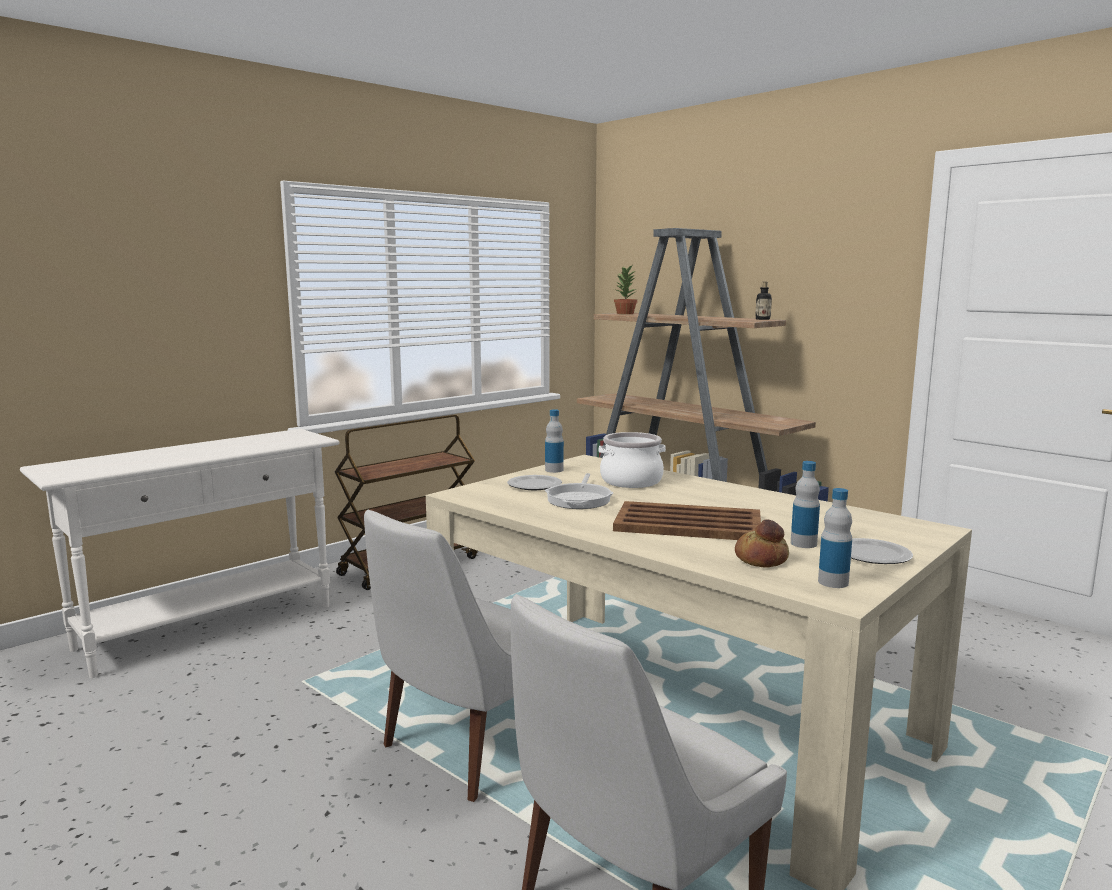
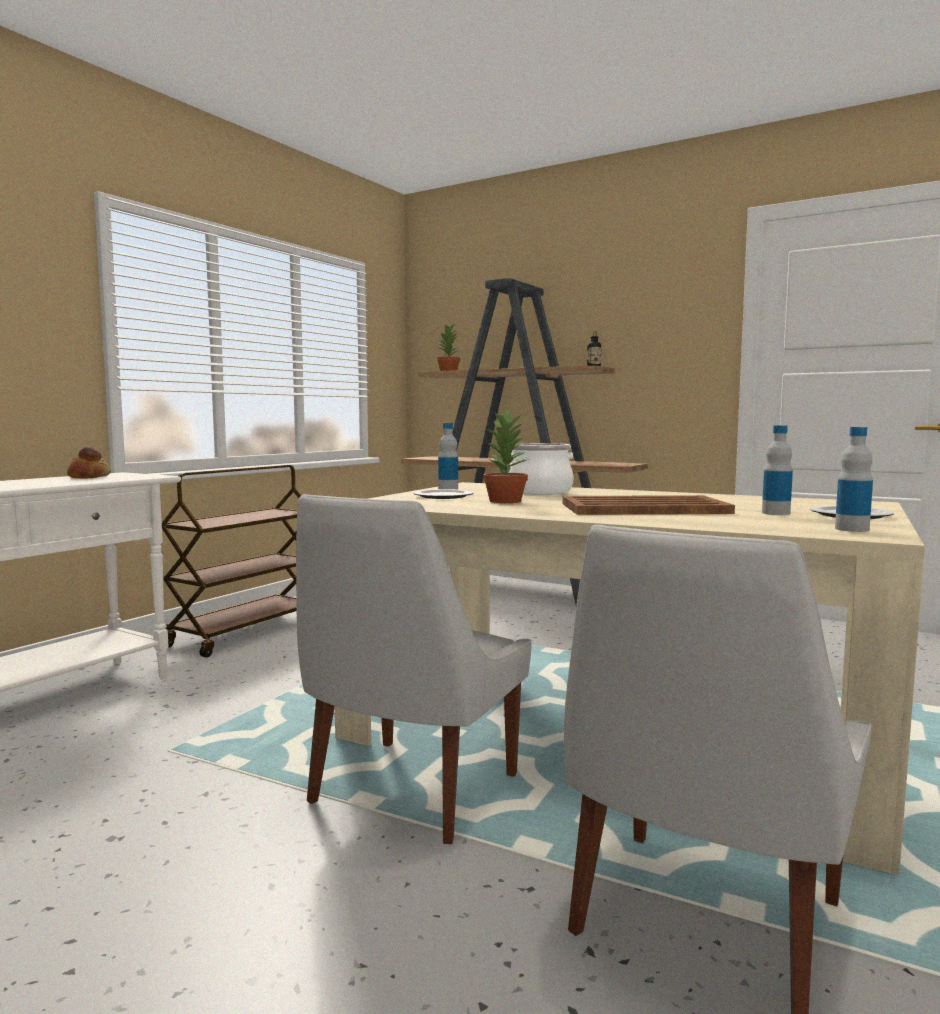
camera: 15 degrees left, 5 degrees down
(579, 499) = (506, 501): frying pan -> potted plant
(762, 559) = (757, 521): bread -> bread (89, 477)

